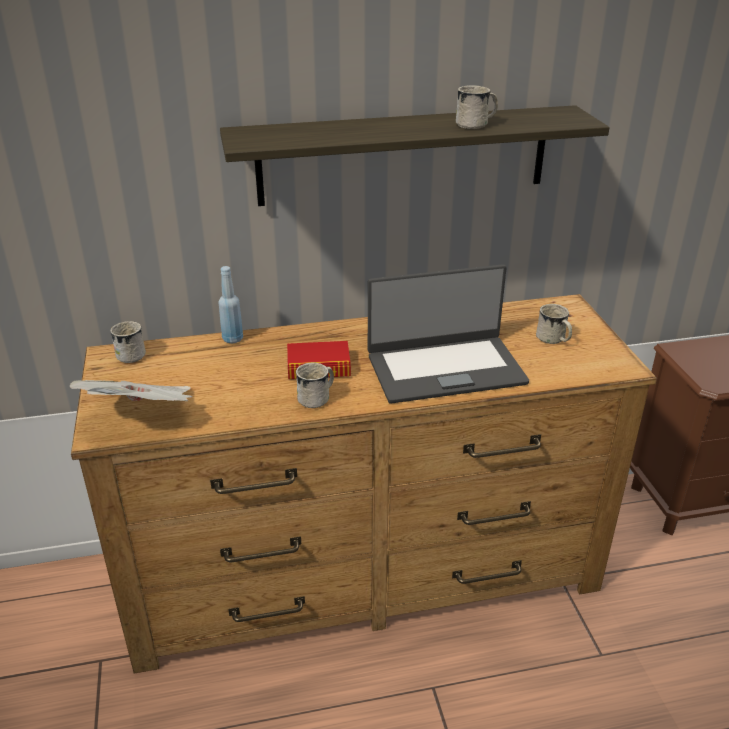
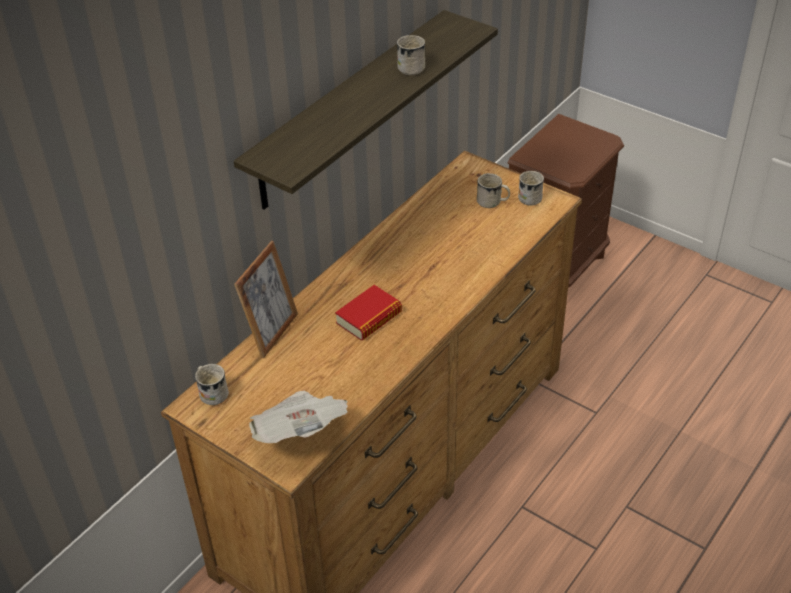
camera: 40 degrees left, 10 degrees up
(233, 339) = (272, 332): blue bottle -> picture frame
(318, 398) = (401, 342): white mug -> white mug (530, 196)
(445, 368) = (453, 267): laptop -> none

